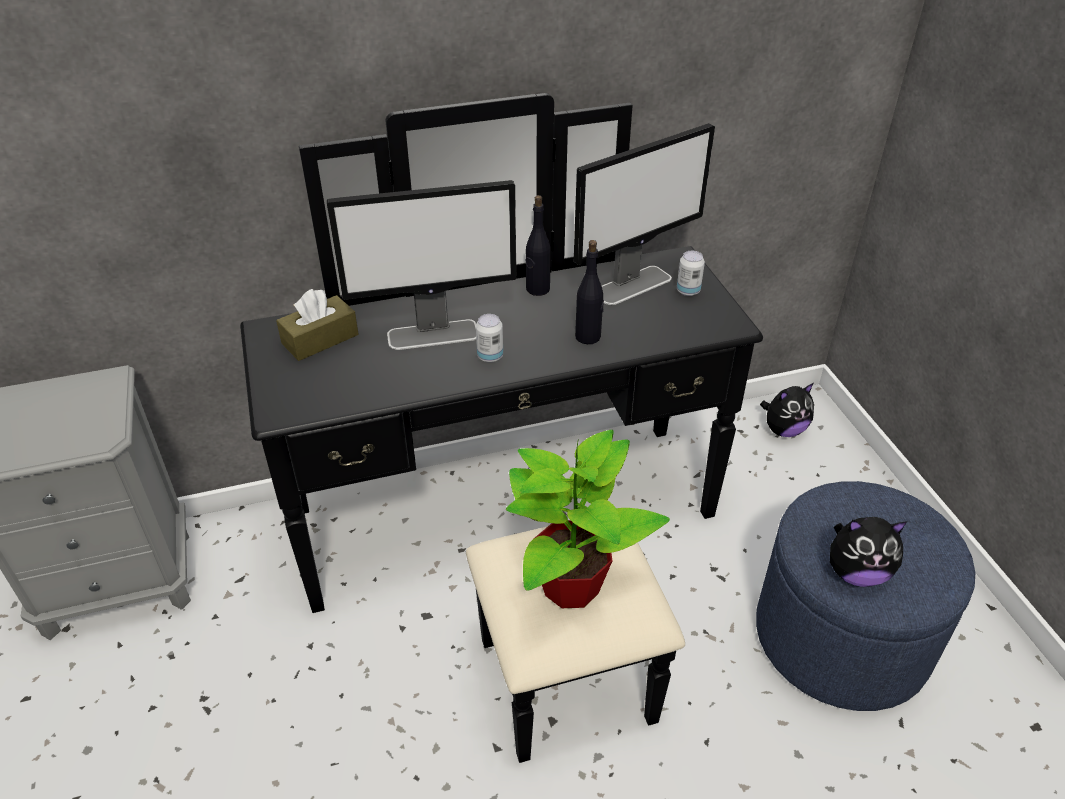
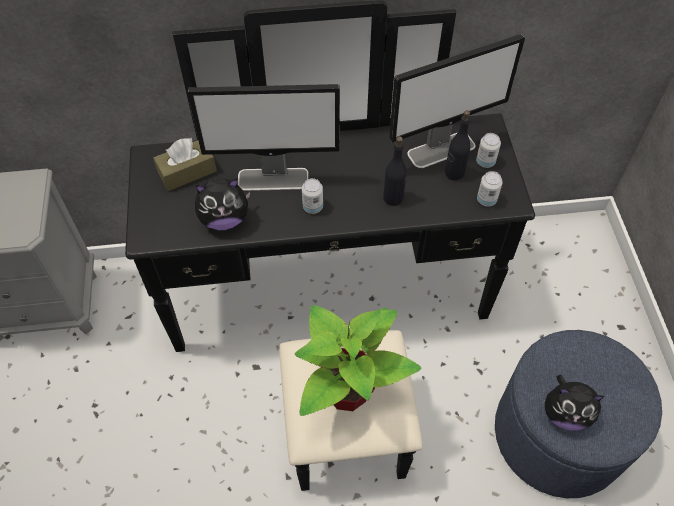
camera: 10 degrees right, 15 degrees up
(537, 289) = (364, 144): black bottle -> black bottle (454, 173)
(701, 326) = (486, 200): none -> can
(783, 430) = (563, 249): plush toy -> plush toy (224, 219)

